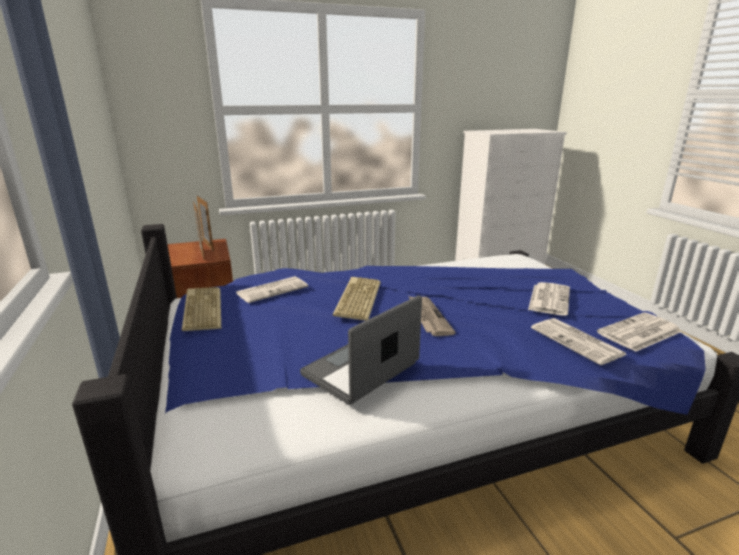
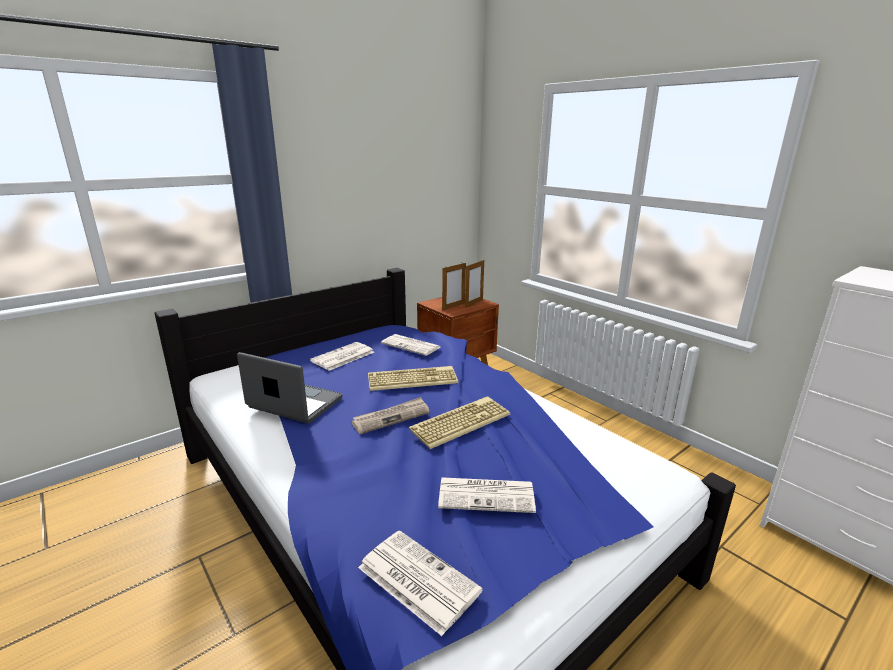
camera: 70 degrees right, 0 degrees up
(201, 309) = (368, 333): keyboard -> keyboard (460, 421)
(578, 342) = (372, 518): newspaper -> newspaper (342, 357)

